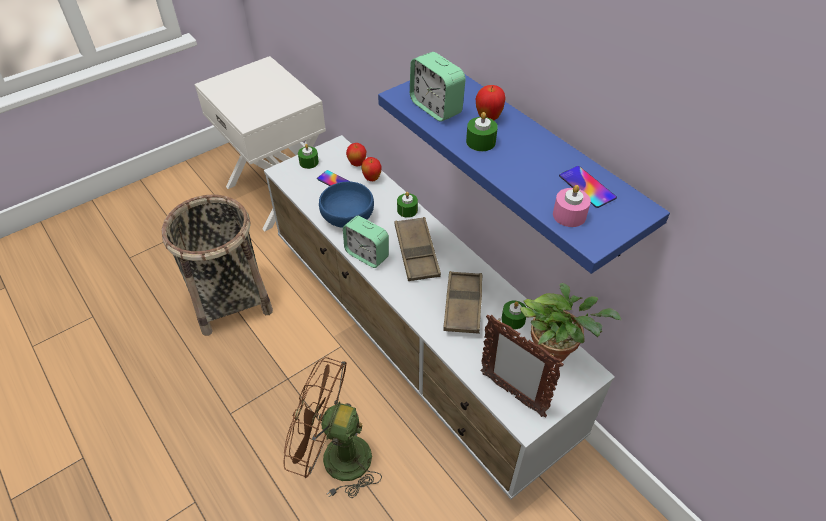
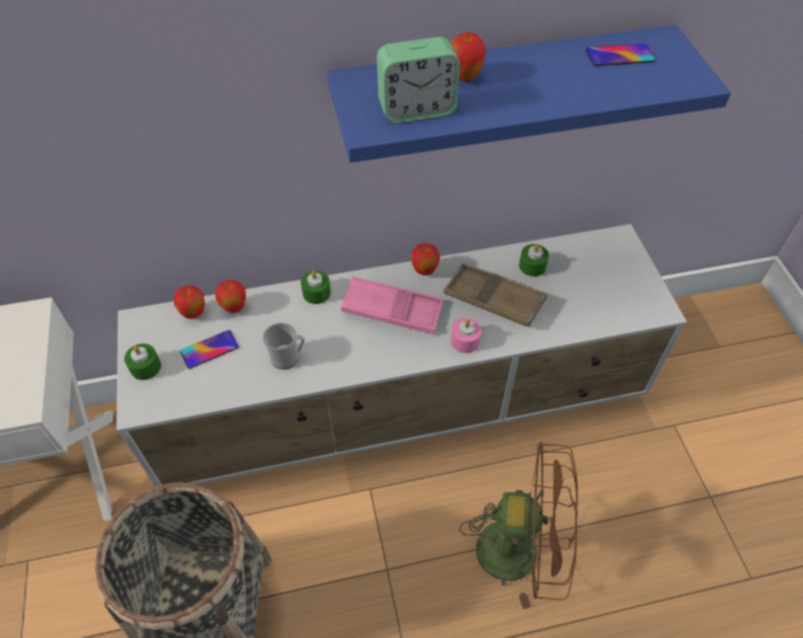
camera: 65 degrees left, 5 degrees up
(335, 457) = (521, 550): brown fan -> brown fan turned 120 degrees counterclockwise
(348, 217) = (288, 357): blue bowl -> mug
(367, 255) = (367, 360): alarm clock -> none
(416, 252) = (392, 310): brown tray -> pink tray
(463, 257) = (424, 271): none -> apple
(480, 142) = (505, 97): green candle -> none
(512, 394) = (623, 306): picture frame -> none
(555, 351) = (586, 251): potted plant -> none
(569, 215) = (658, 82): pink candle -> pink candle (465, 341)

